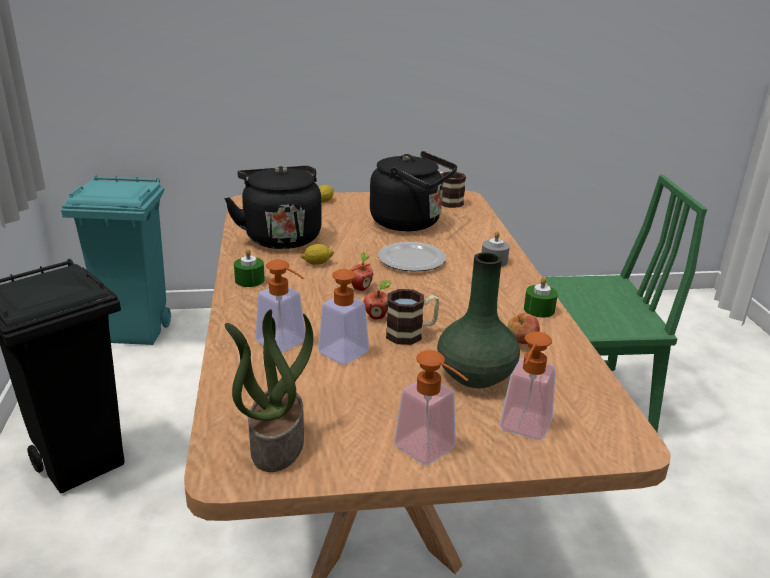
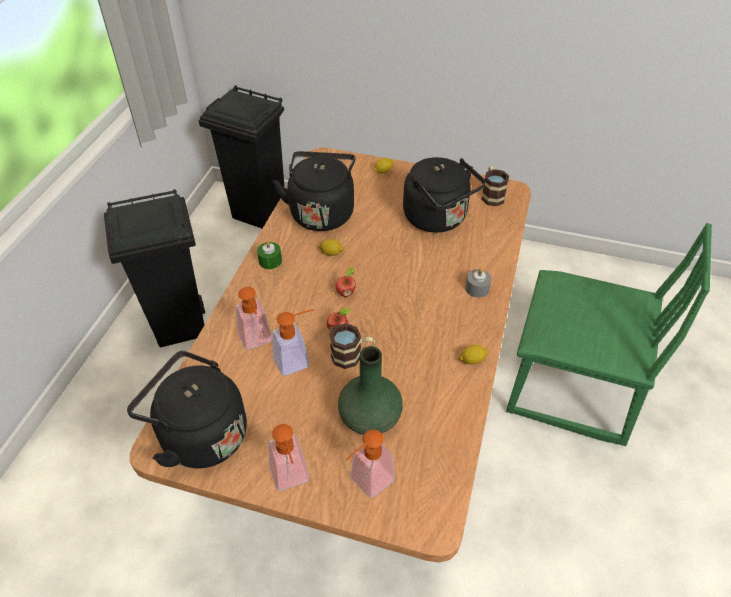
camera: 25 degrees right, 20 degrees up
(137, 333) = (259, 214): turquoise trash can -> black trash can
(276, 443) = (199, 435): potted plant -> black kettle
(410, 259) = (407, 268): plate -> none
(521, 343) = (430, 394): apple -> none
(539, 309) = (472, 360): green candle -> lemon

